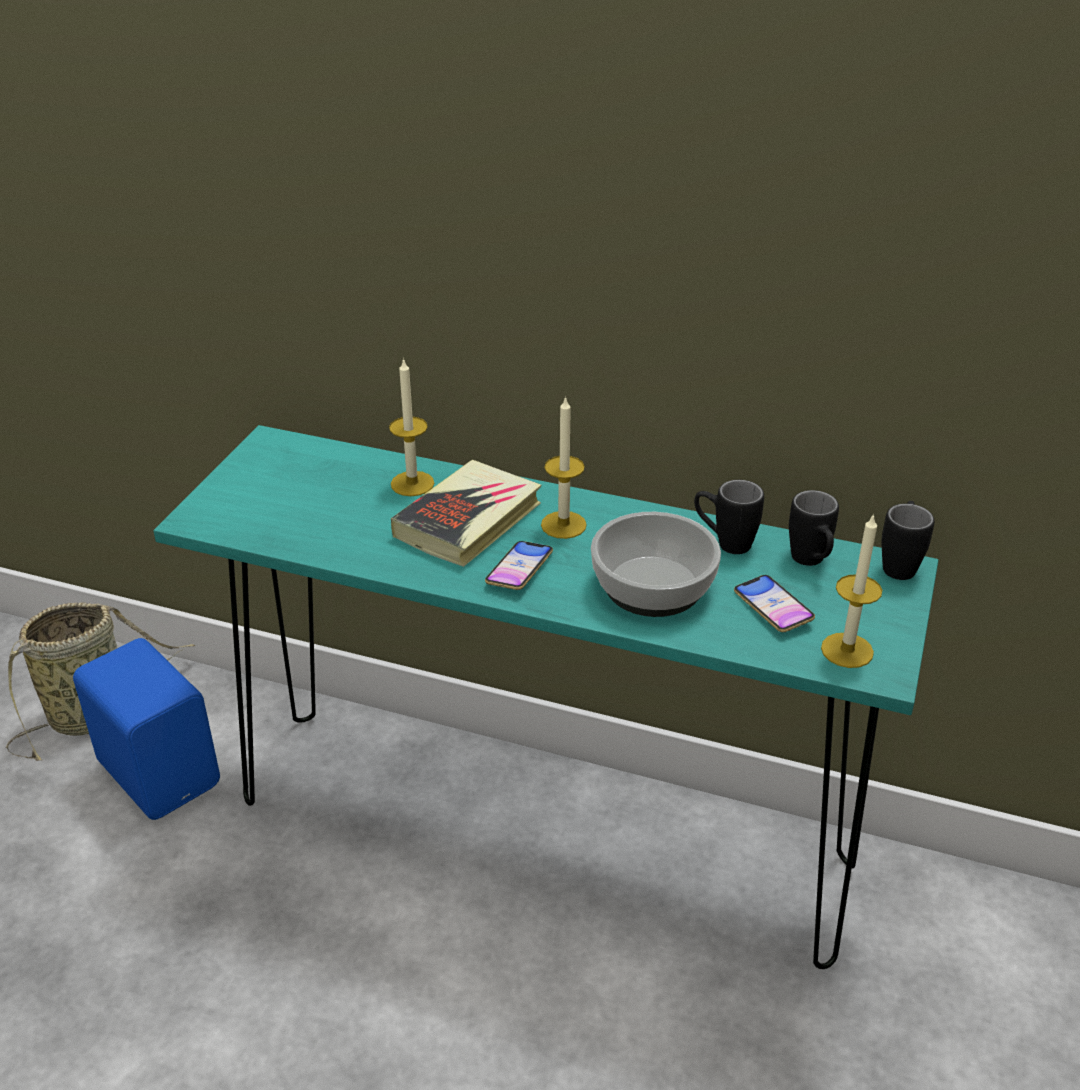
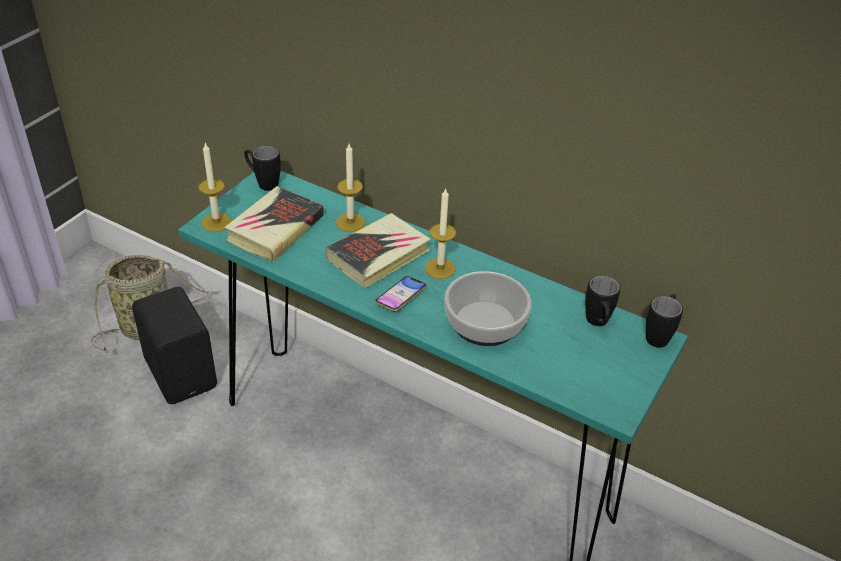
camera: 10 degrees right, 5 degrees up
(161, 771) = (182, 372): blue speaker -> black speaker
(303, 507) = (275, 228): none -> book
(724, 542) = (543, 299): black mug -> black mug (263, 183)
(772, 608) = (560, 352): phone -> none
(847, 650) = (599, 391): candle -> candle (216, 222)

